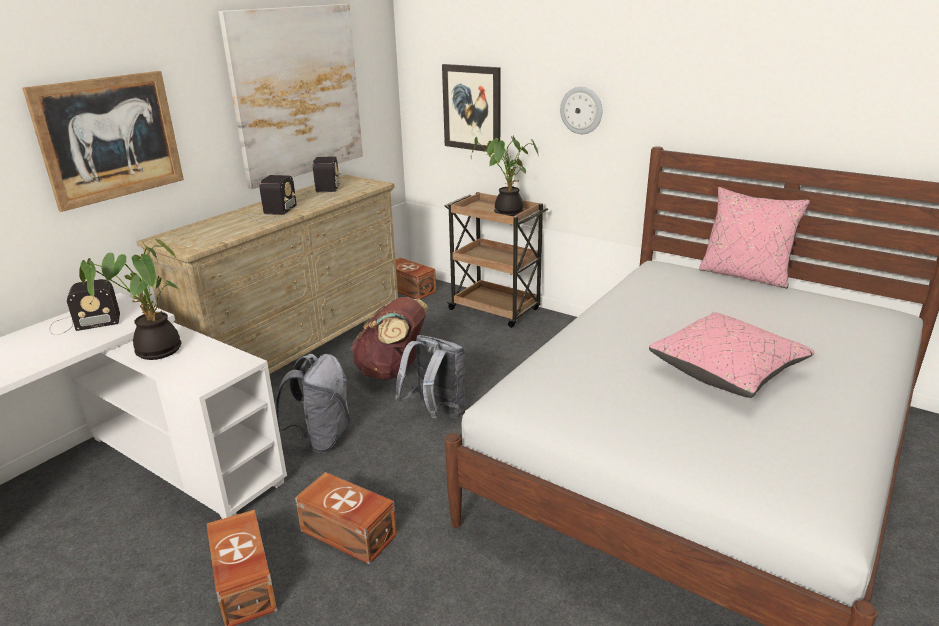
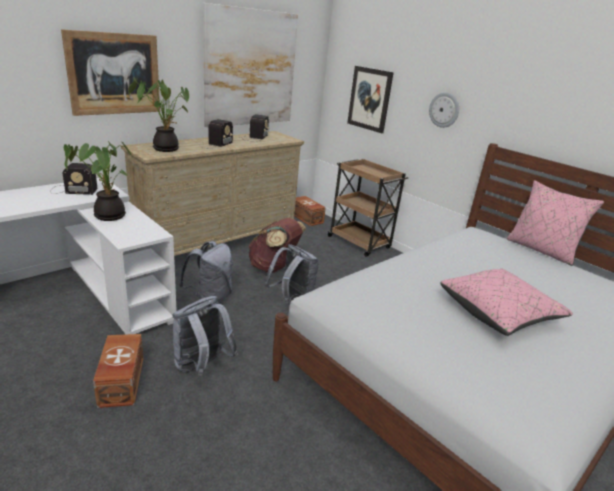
camera: 10 degrees right, 0 degrees up
(348, 534) = (201, 367): brown storage box -> grey backpack
(506, 212) = (378, 175): potted plant -> potted plant (165, 148)

